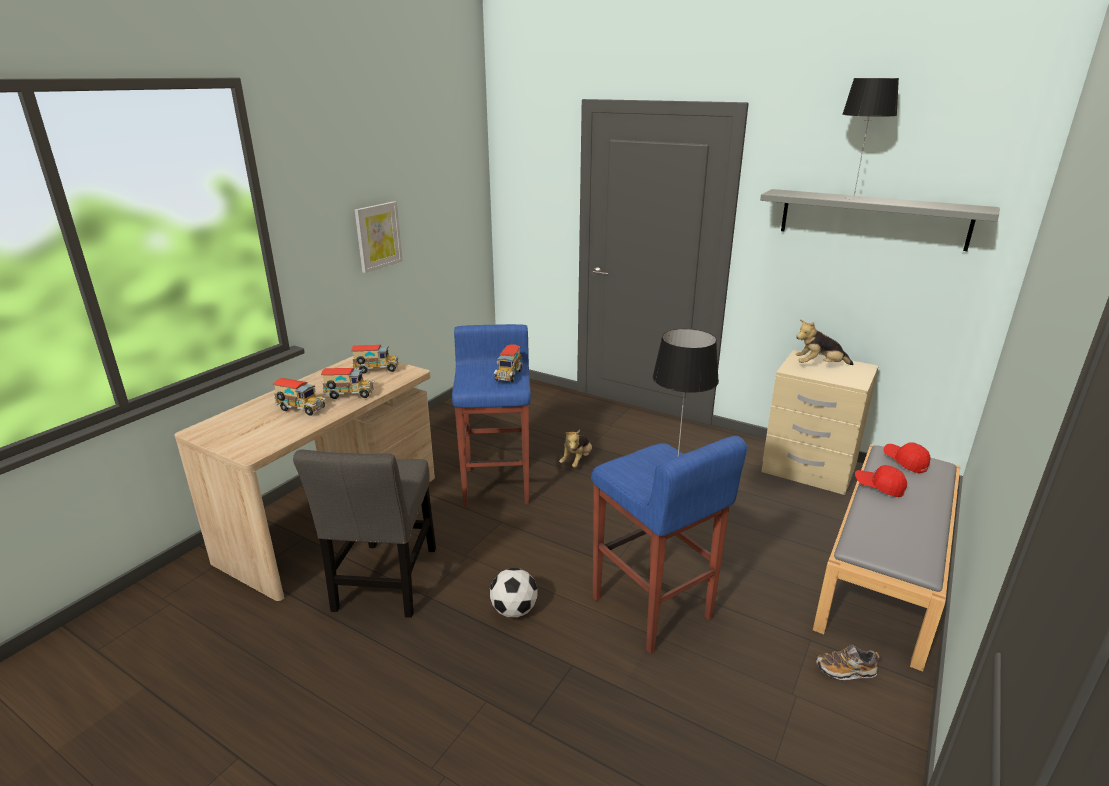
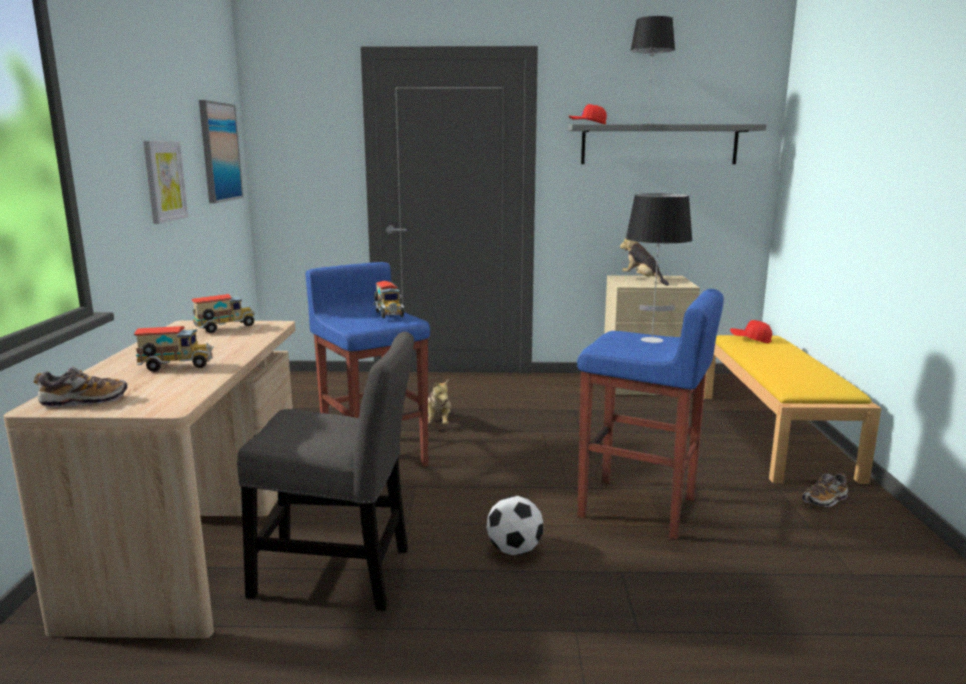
camera: 30 degrees left, 10 degrees down
(220, 432) = (84, 401): none -> shoe
(350, 395) = (225, 349): toy truck -> none
(385, 583) = (340, 574): grey chair -> grey chair turned 60 degrees counterclockwise
(452, 197) = (219, 152): none -> picture
(819, 366) = (642, 280): plush toy -> plush toy turned 90 degrees clockwise
(879, 487) = (756, 355): red cap -> red cap (587, 124)
(885, 572) = (774, 434): grey bench -> yellow bench

